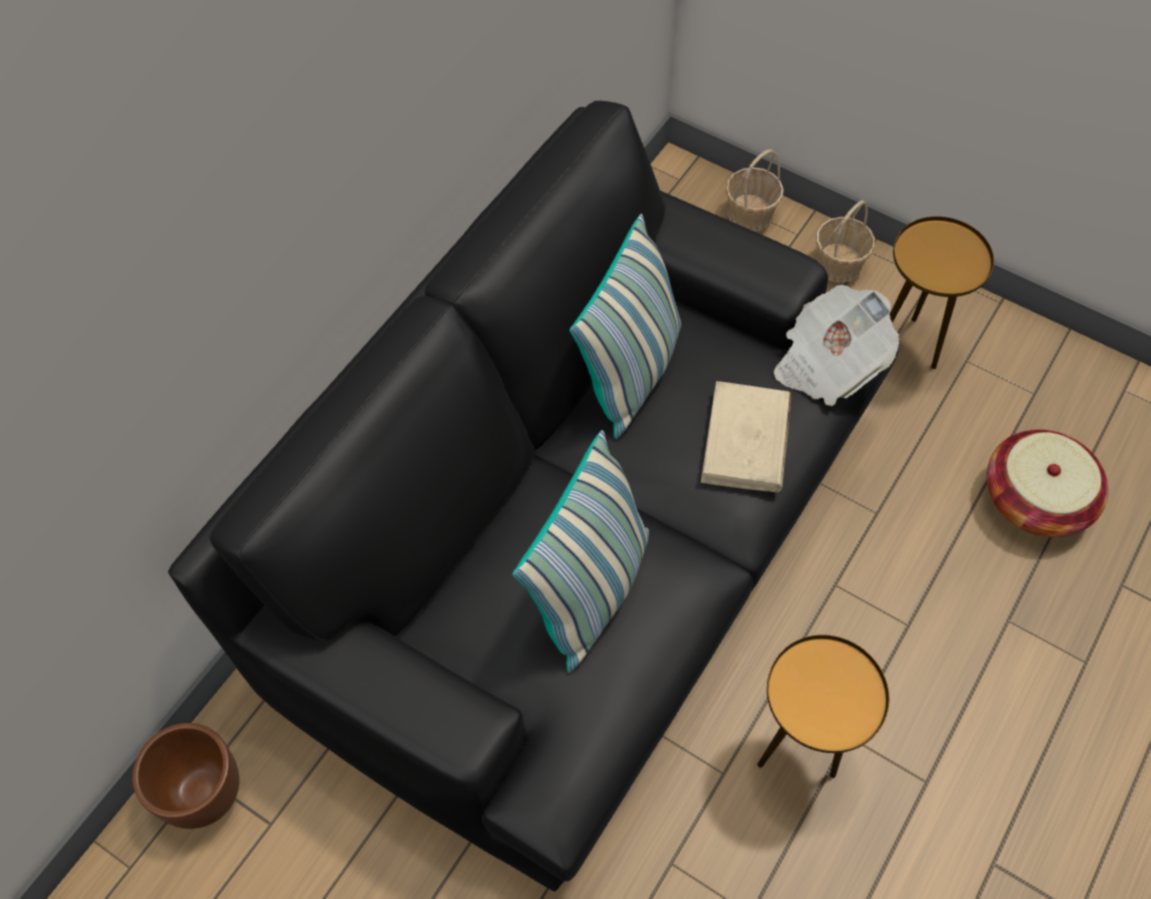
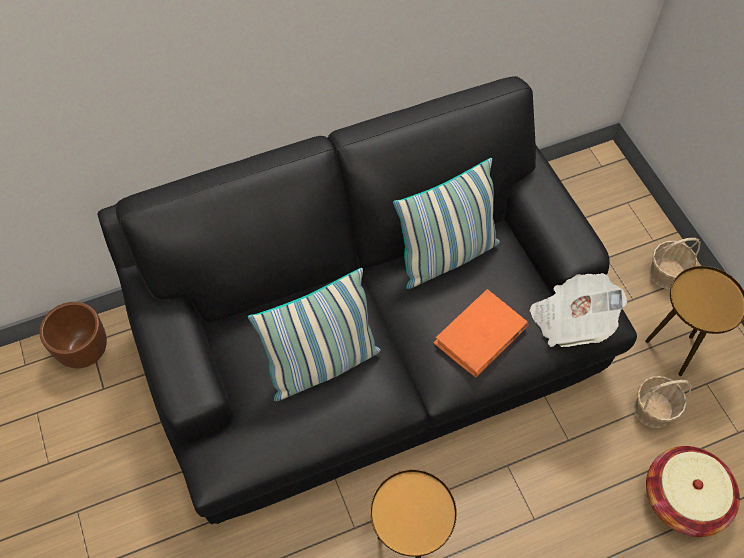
camera: 35 degrees right, 0 degrees up
(746, 441) = (480, 336): beige book -> orange book
(749, 214) = (631, 211): basket -> basket (652, 409)

